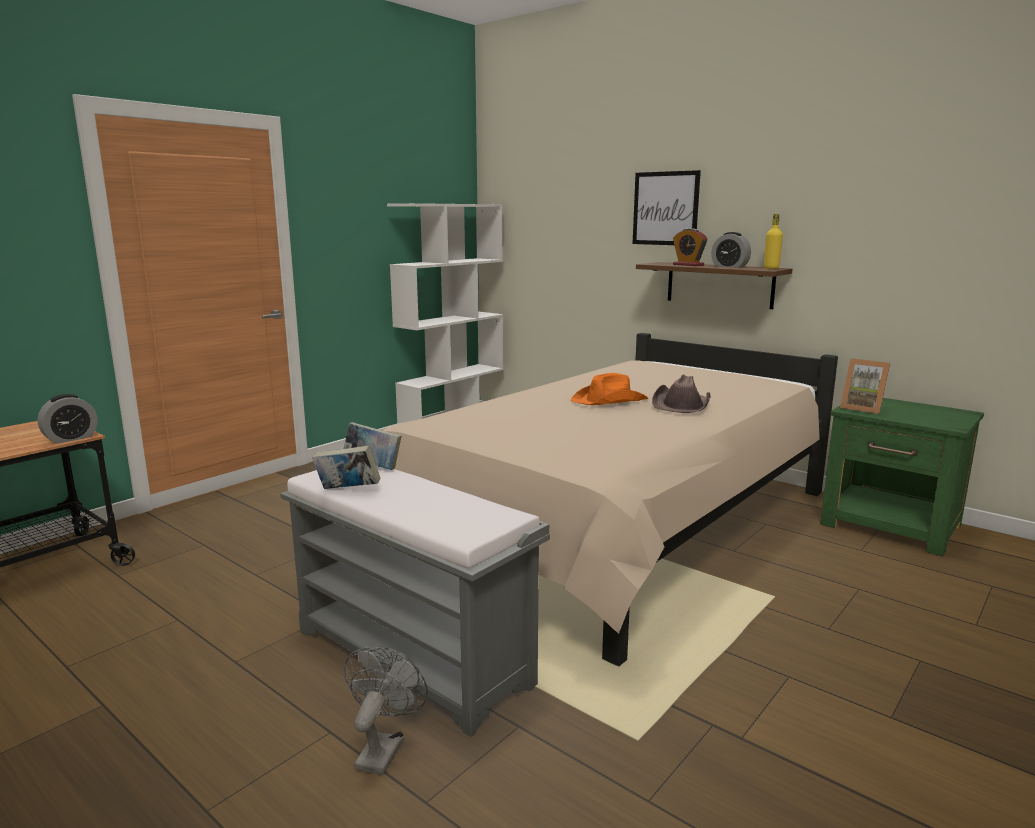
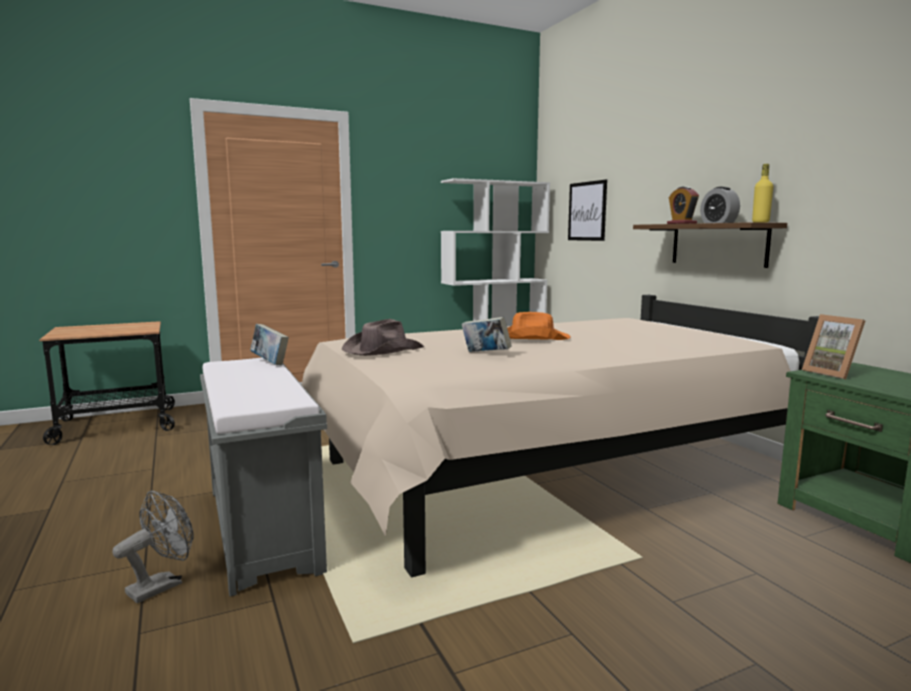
camera: 25 degrees right, 5 degrees down
(71, 438) = (138, 331): alarm clock -> none
(347, 490) = (222, 372): book -> book (485, 354)
(665, 208) = (673, 172): picture -> picture (587, 211)
(682, 405) = (596, 346): brown hat -> brown hat (382, 350)

